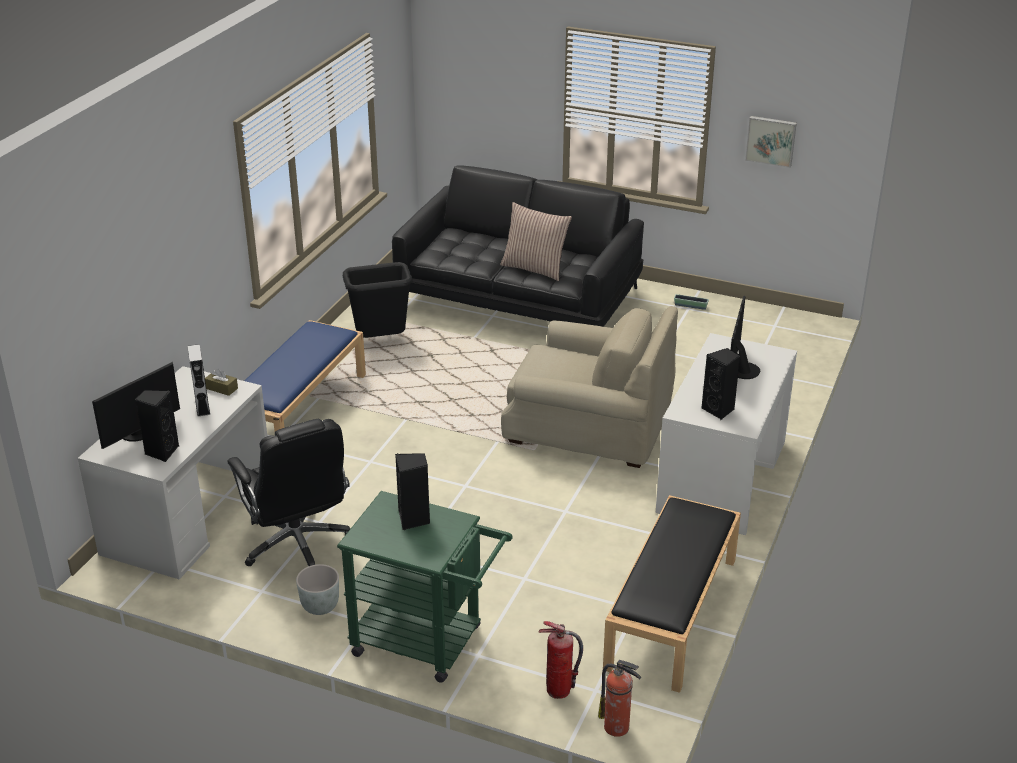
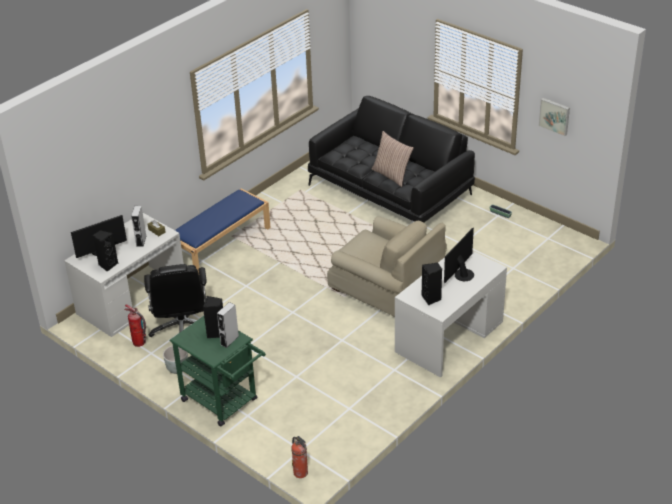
camera: 20 degrees right, 5 degrees up
(381, 341) = (291, 206): black trash can -> none
(443, 526) = (229, 340): none -> grey speaker
(559, 690) = (280, 445): fire extinguisher -> fire extinguisher (139, 342)
(672, 614) = (368, 416): black bench -> none

